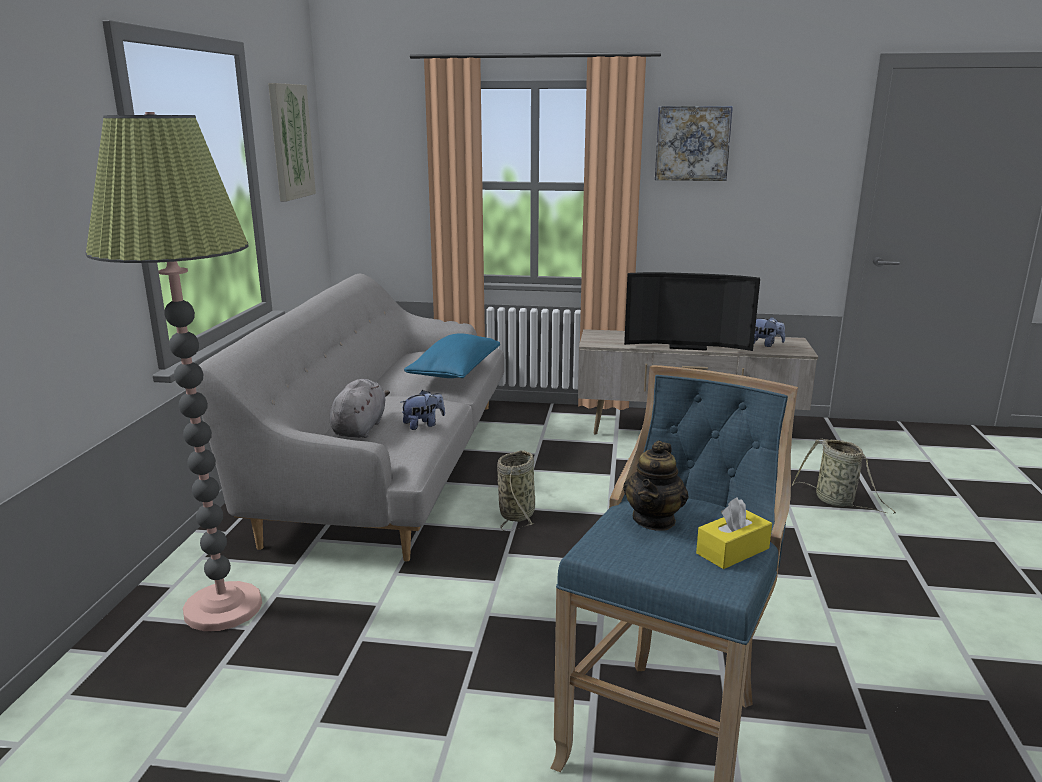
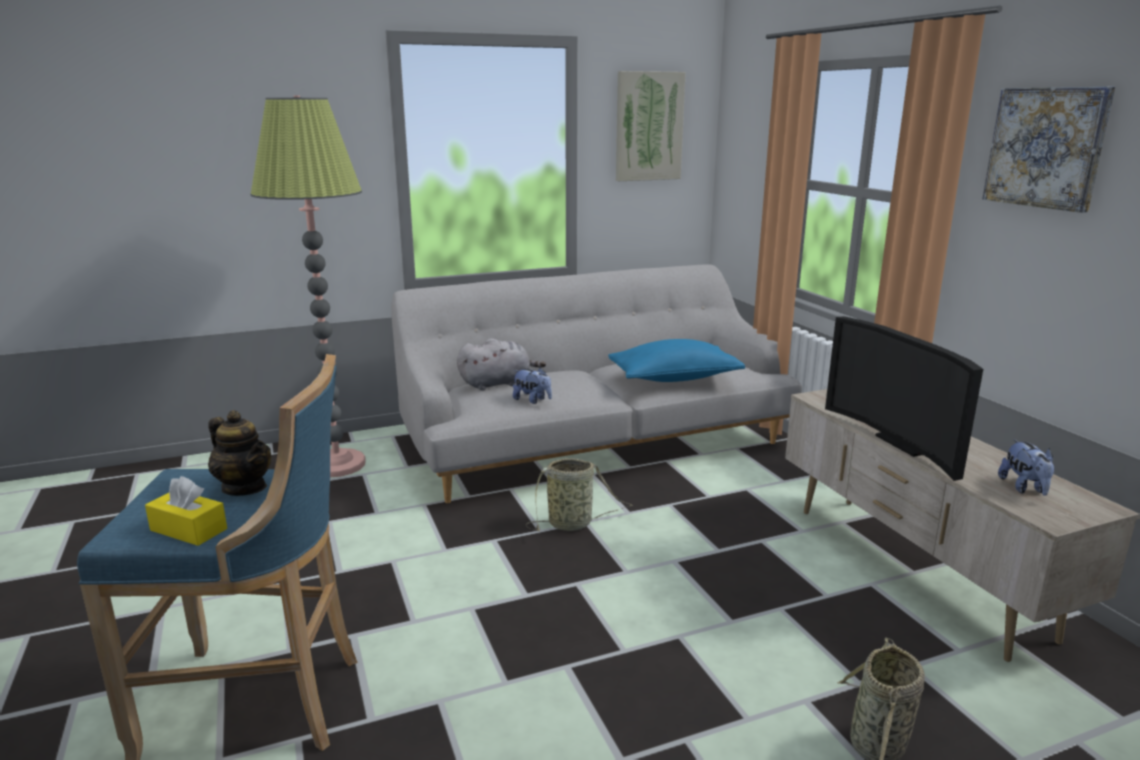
camera: 60 degrees right, 0 degrees up
(654, 520) = (244, 487): teapot -> teapot turned 135 degrees counterclockwise

